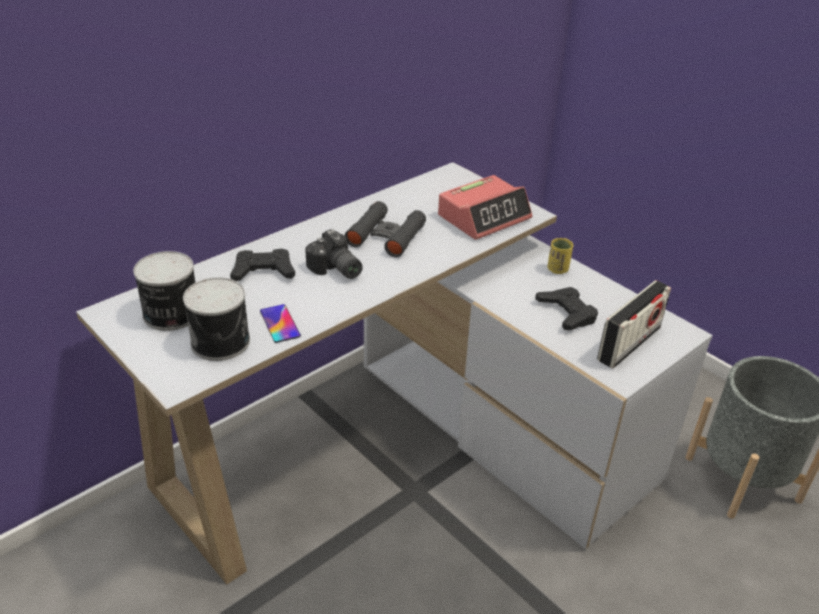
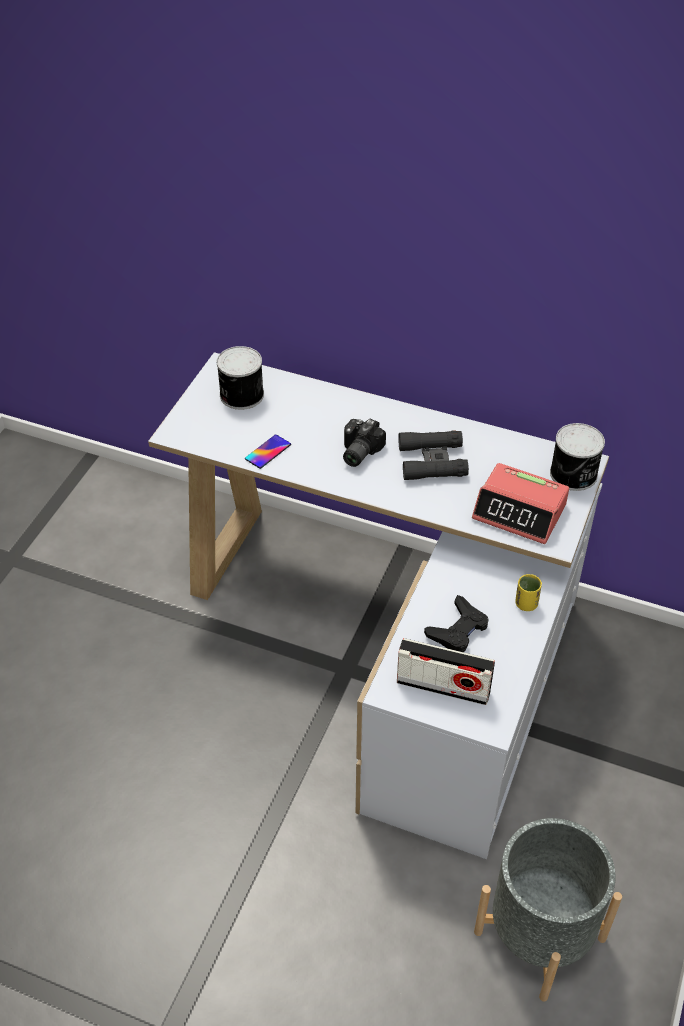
camera: 65 degrees right, 10 degrees up
(222, 342) = (228, 433): can -> can (574, 475)
(263, 271) = (325, 414): black game controller -> none

